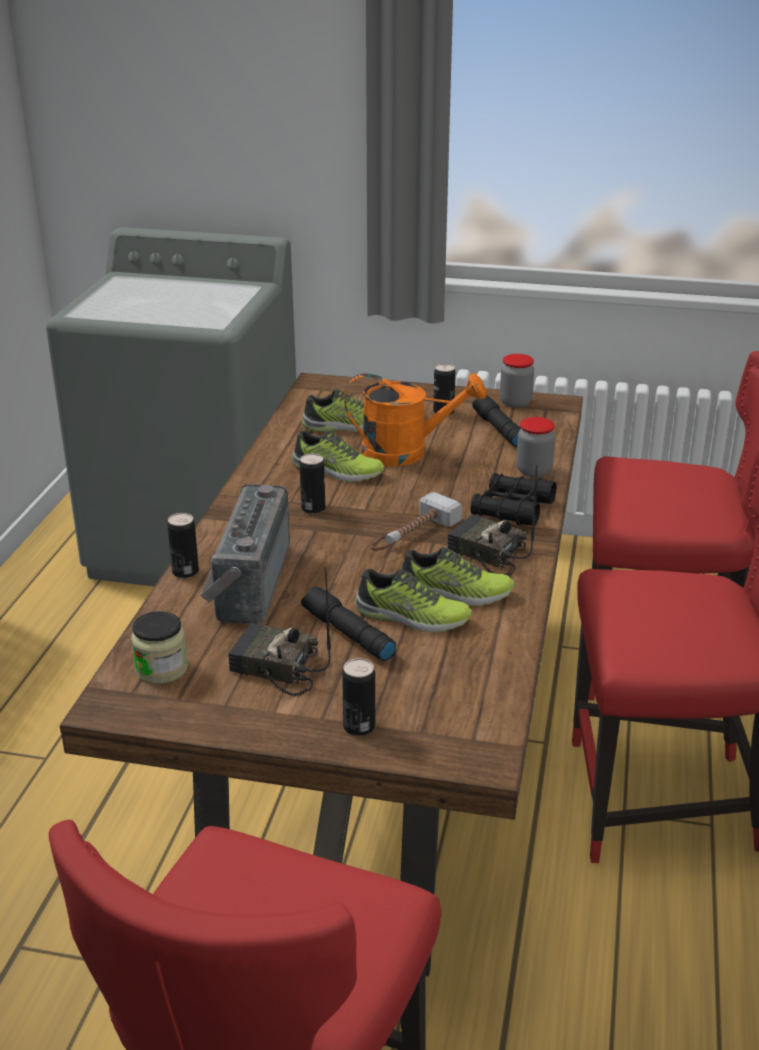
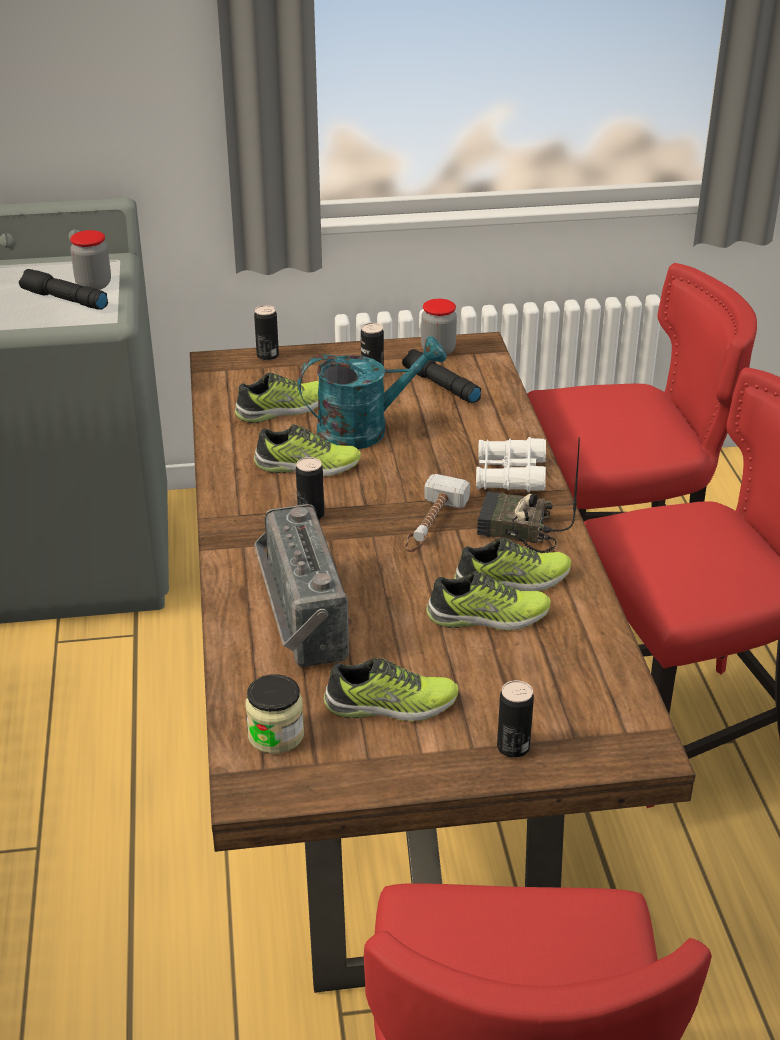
camera: 20 degrees left, 5 degrees up
(185, 572) = (225, 618): can -> can (267, 356)
(274, 668) = (391, 706): radio -> shoe
(347, 634) = (437, 650): black flashlight -> black flashlight (64, 300)
(406, 452) = (365, 429): orange watering can -> turquoise watering can
(512, 509) = (510, 475): black binoculars -> white binoculars
(534, 471) = (504, 427): jar -> jar (93, 285)

